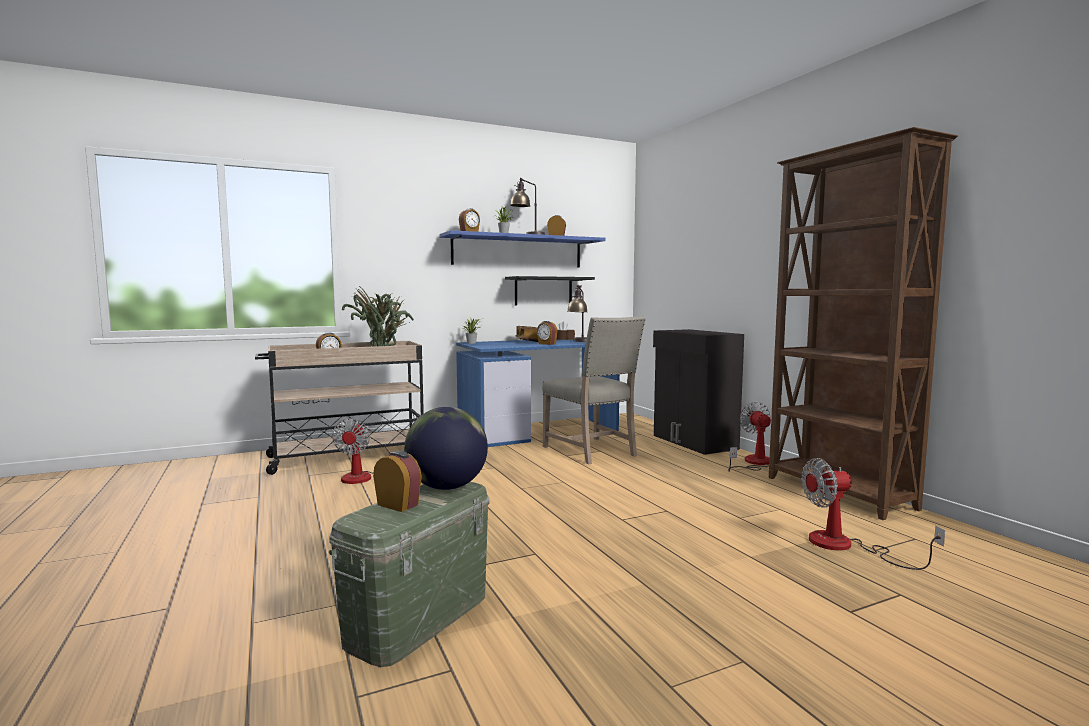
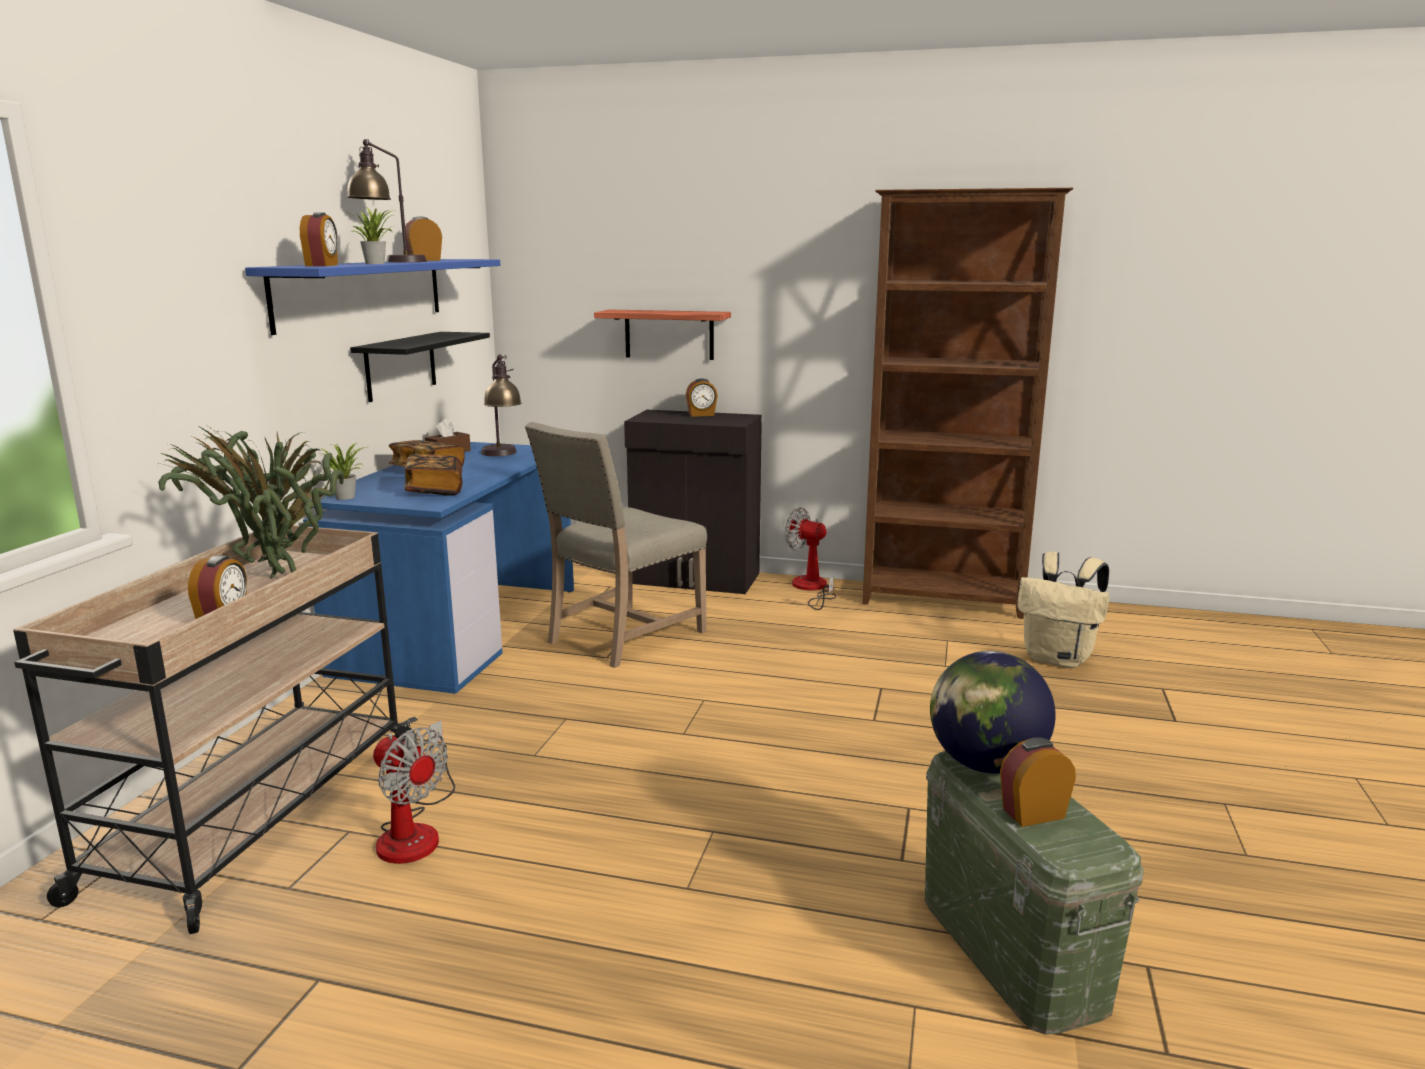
camera: 50 degrees left, 10 degrees up
(506, 345) = (435, 490): none -> book
(546, 344) = (485, 473): alarm clock -> alarm clock (701, 415)
(592, 451) = (621, 637): beige chair -> beige chair turned 120 degrees clockwise
(702, 281) = (669, 334): none -> shelf
(846, 546) = (1059, 659): fan -> beige backpack

